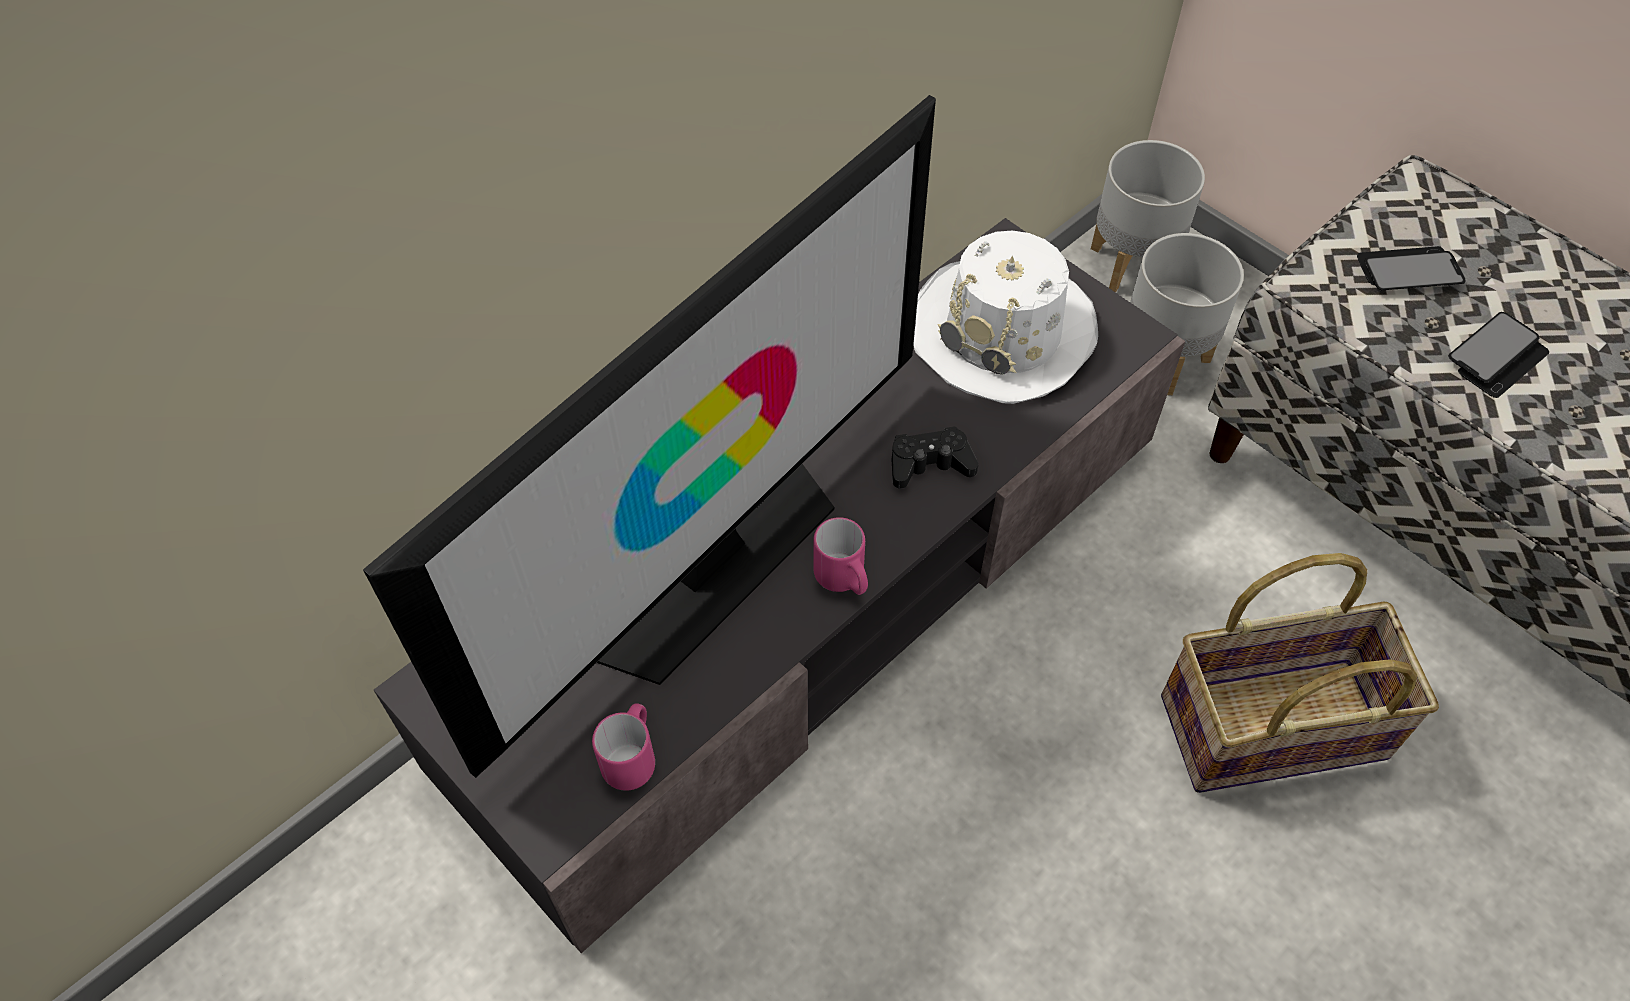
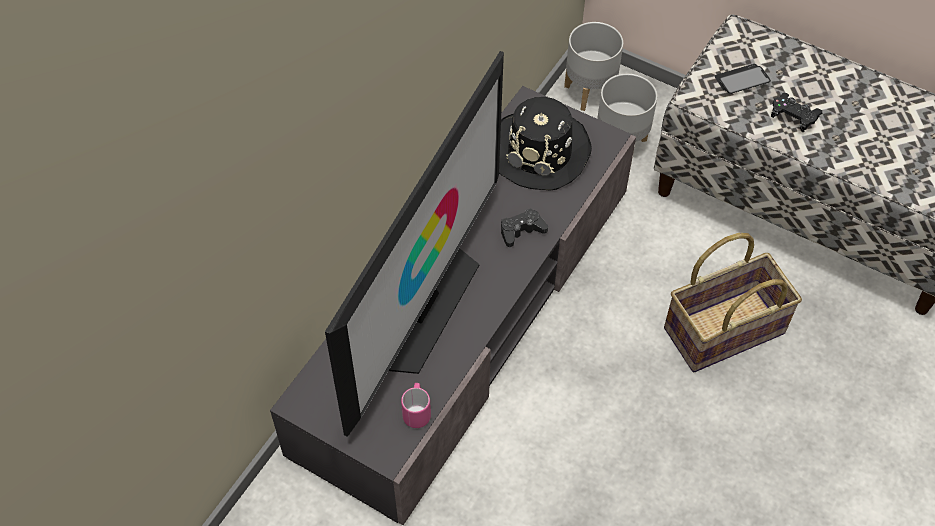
camera: 15 degrees left, 0 degrees up
(844, 580) = (495, 300): pink mug -> none
(1004, 332) = (540, 151): white hat -> black hat
(1497, 357) = (793, 117): phone -> black game controller

